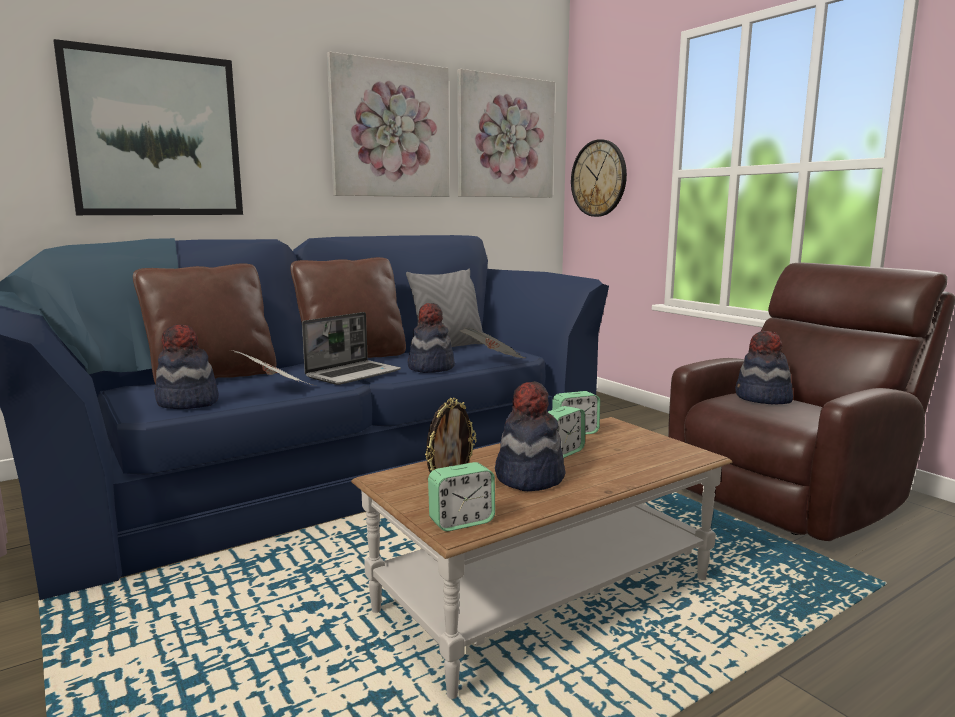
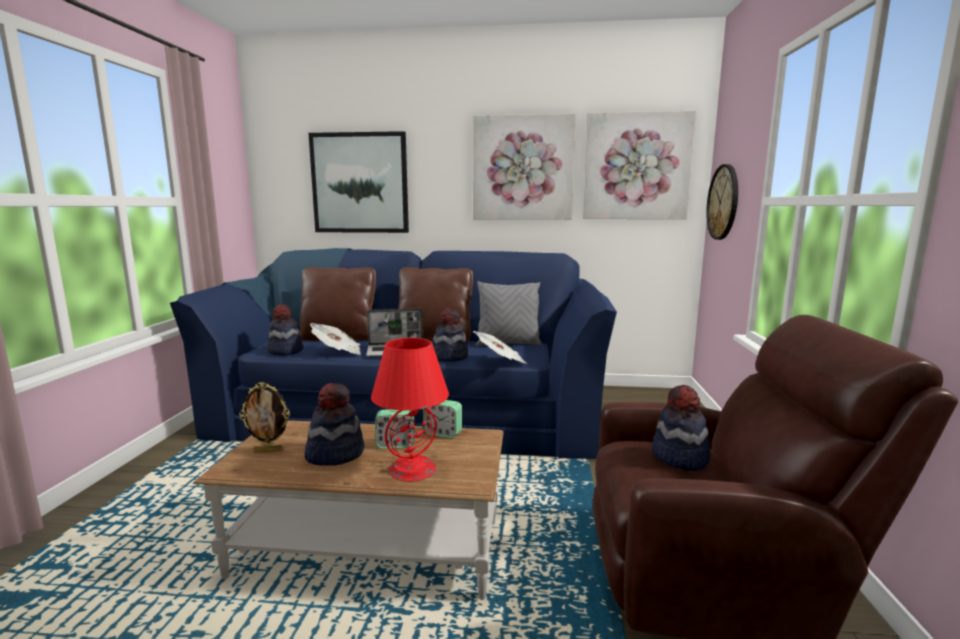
camera: 40 degrees right, 0 degrees up
(461, 522) = (239, 466): alarm clock -> none
(628, 462) = (412, 468): none -> red table lamp

